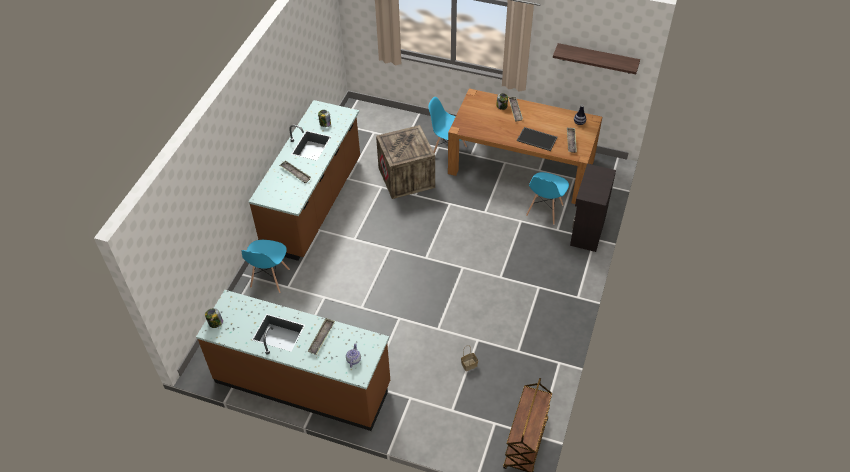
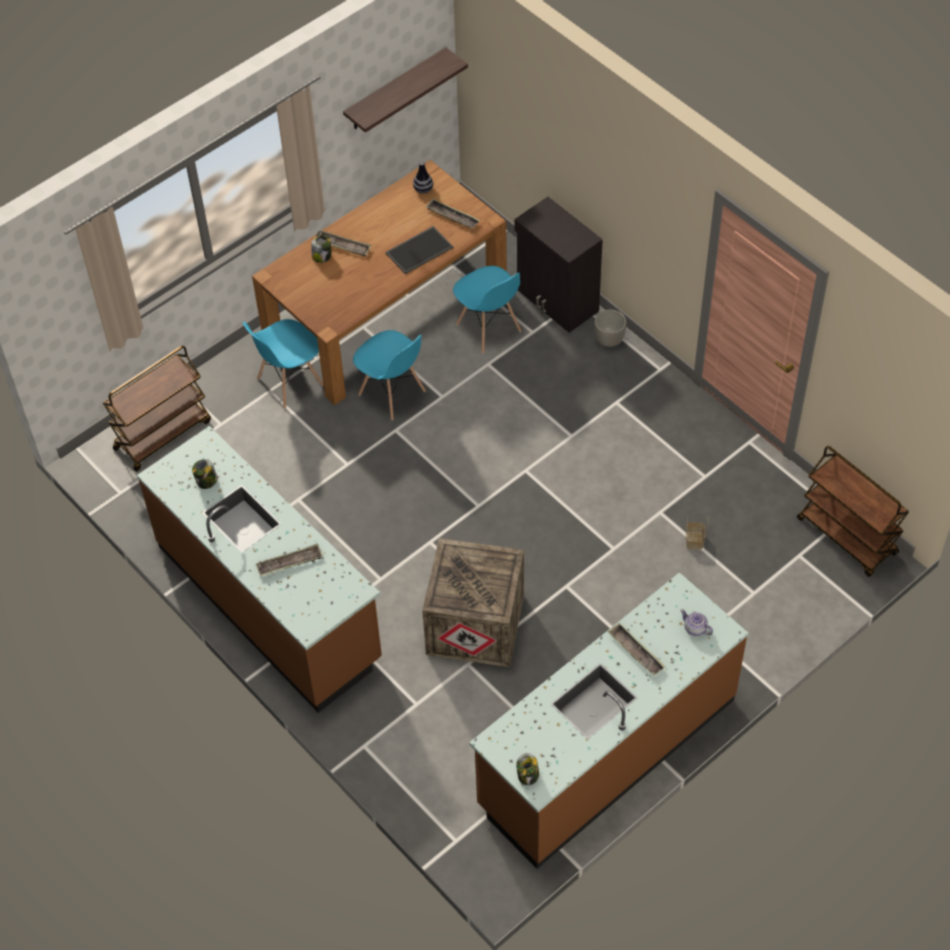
camera: 60 degrees left, 5 degrees up
(269, 278) = (383, 722): blue chair -> blue chair (392, 394)
(385, 123) = (163, 434): none -> brown cart
(405, 177) = (302, 460): crate -> crate (473, 625)
(579, 265) = (609, 340): none -> planter

